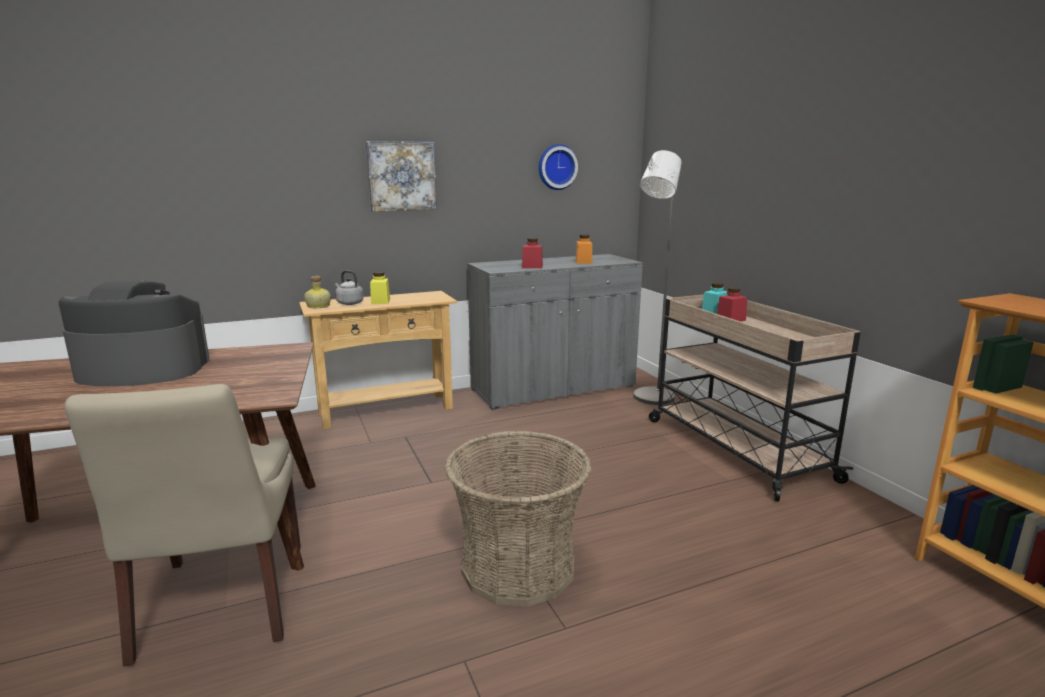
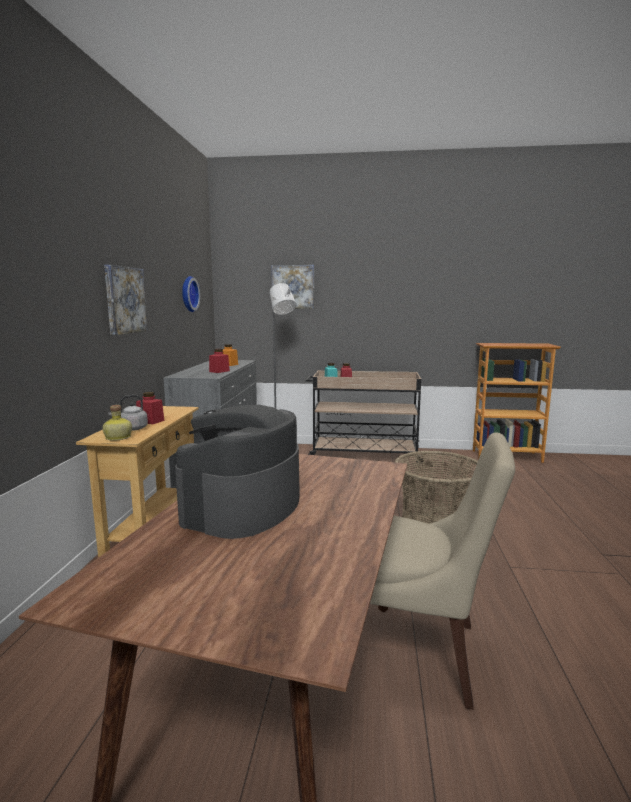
camera: 60 degrees left, 5 degrees down
(380, 301) = (150, 421): yellow jar -> red jar
(715, 155) = (293, 287): none -> picture

